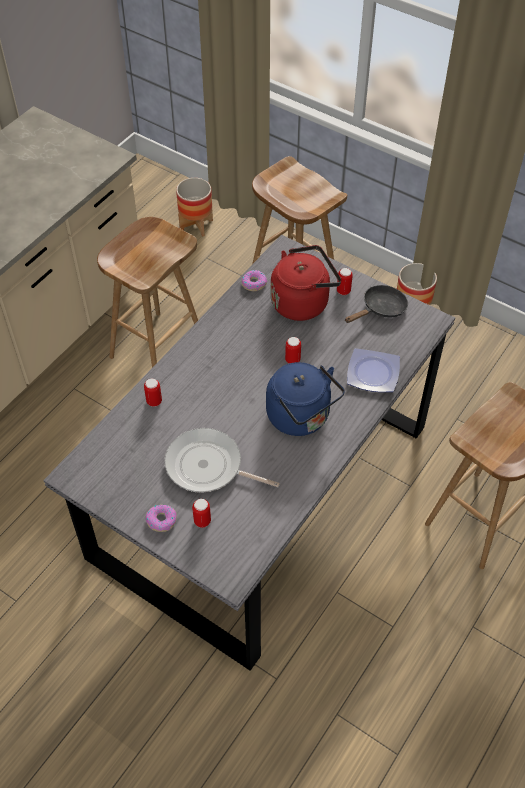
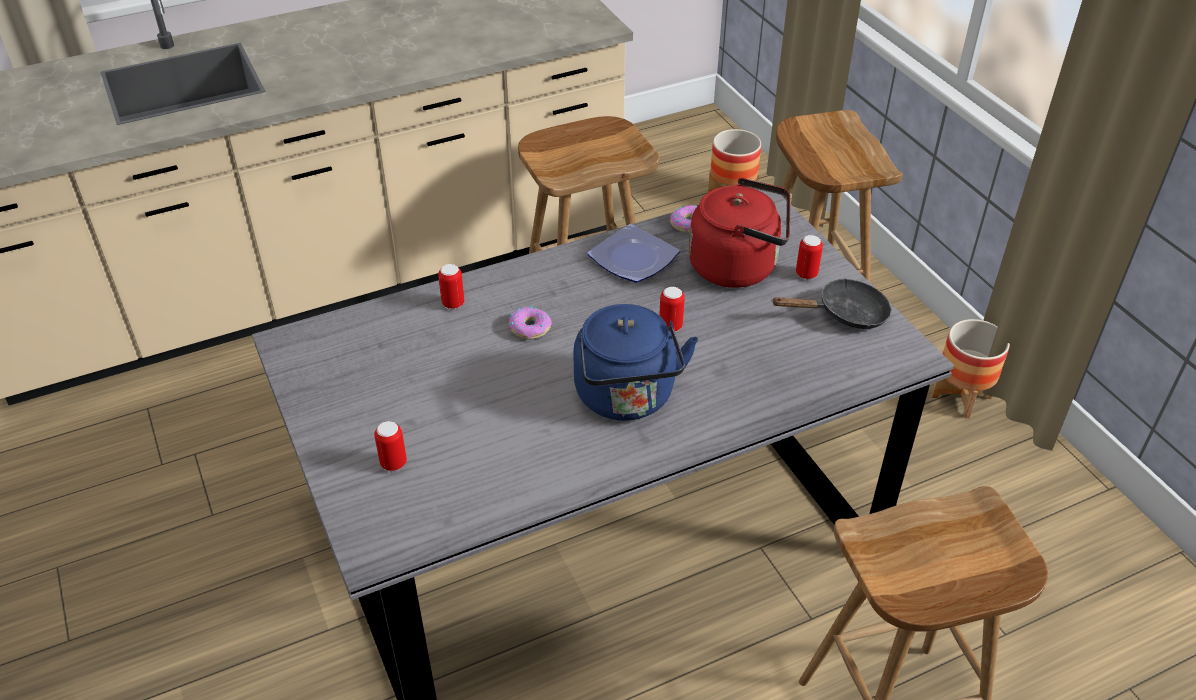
camera: 30 degrees right, 10 degrees down
(161, 520) = (345, 439): donut -> donut (530, 328)
(208, 467) = (456, 403): frying pan -> none
(374, 373) = (774, 386): plate -> plate (635, 259)

